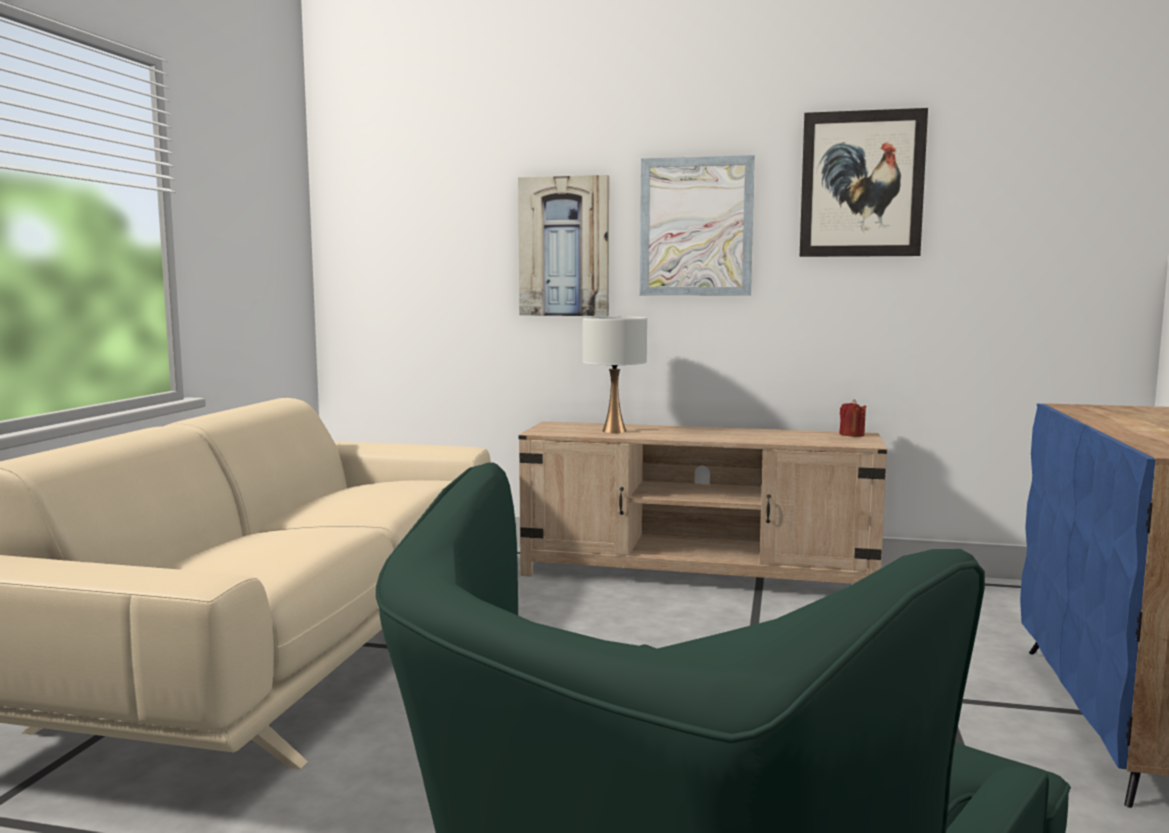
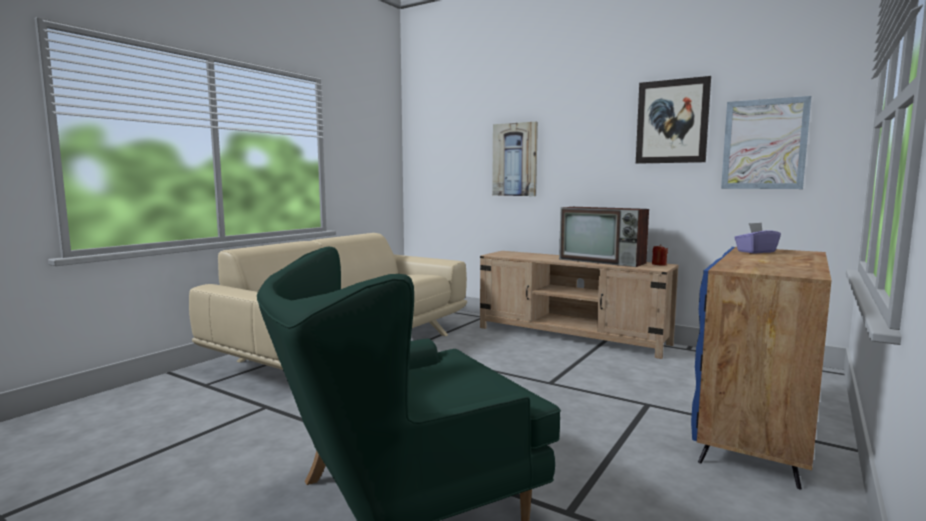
camera: 20 degrees right, 0 degrees up
(614, 431) = (529, 256): white table lamp -> none
(696, 227) = (581, 148): picture -> picture (764, 144)
(755, 434) = (603, 261): none -> television
(1104, 412) = (755, 252): none -> purple tissue box

